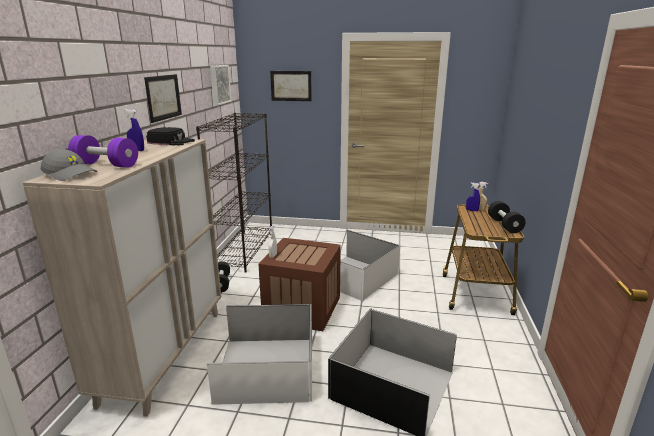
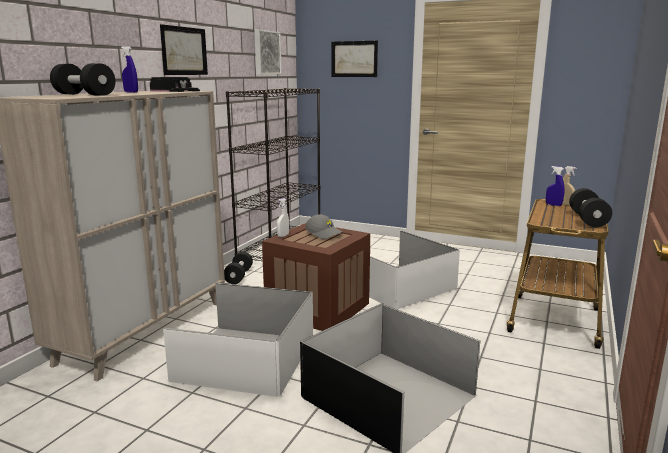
camera: 15 degrees right, 5 degrees down
(71, 174) = (42, 96): grey cap -> grey cap (324, 233)
(106, 165) = (84, 95): purple dumbbell -> black dumbbell

